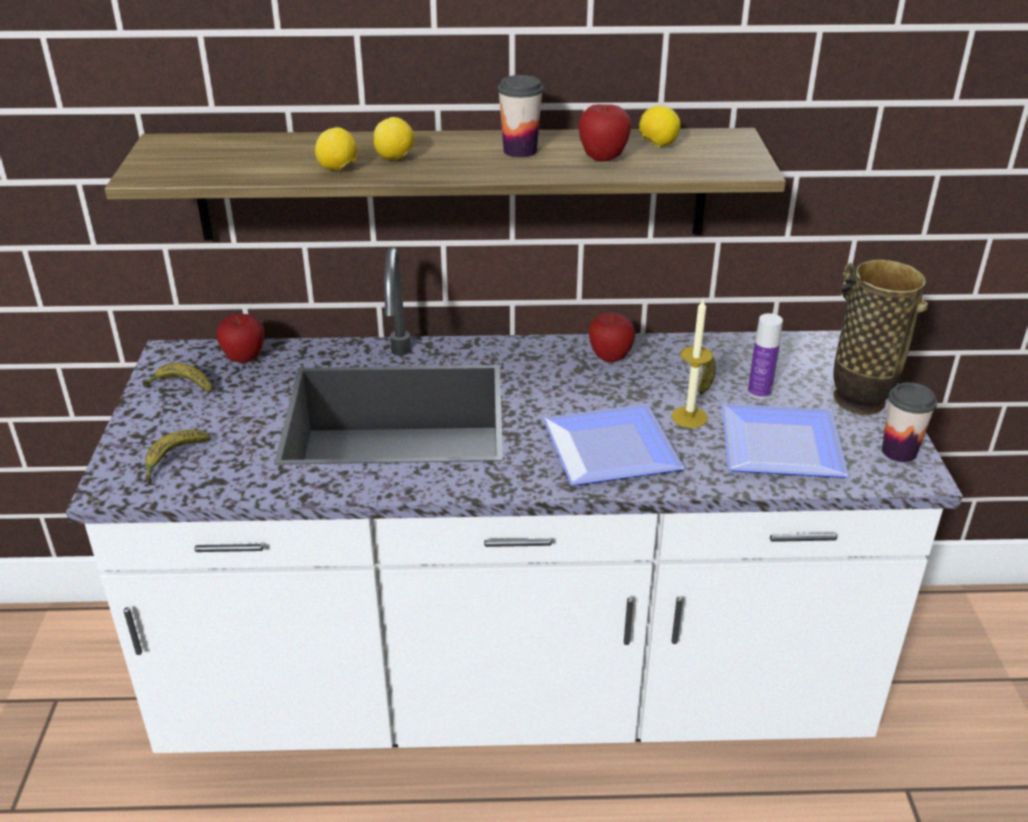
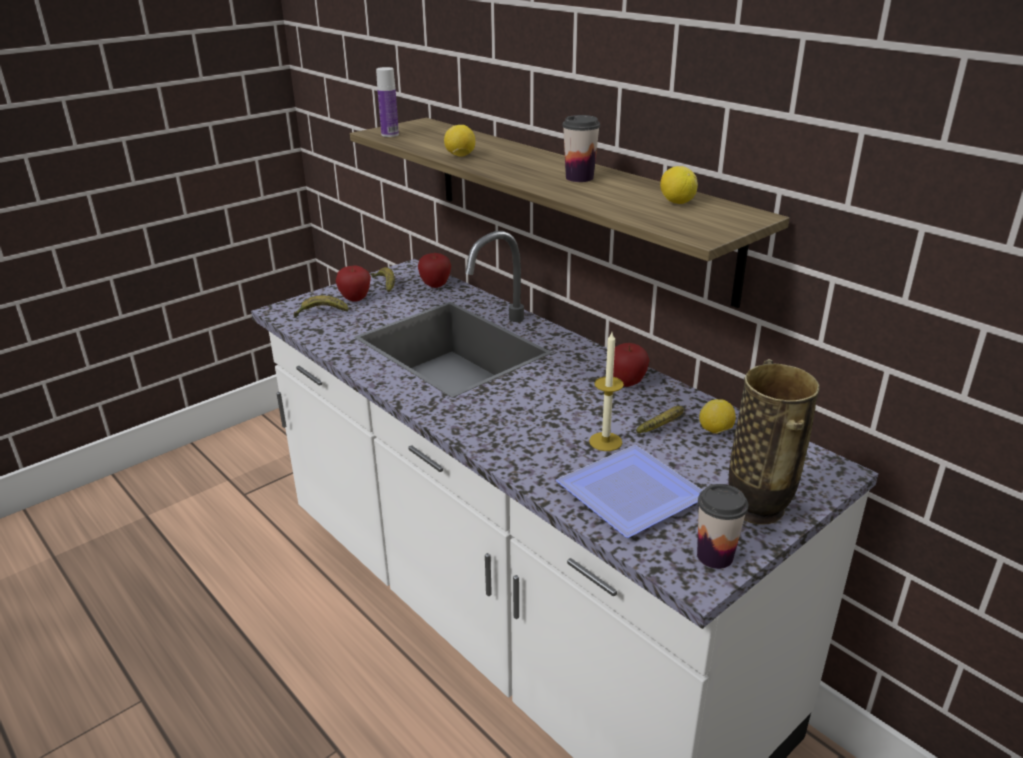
camera: 50 degrees right, 5 degrees down
(395, 158) = (501, 160): lemon -> lemon (716, 431)
(603, 158) = (617, 197): apple -> apple (355, 299)
(605, 447) = (518, 425): plate -> none
(759, 392) = (687, 457): bottle -> bottle (390, 134)

